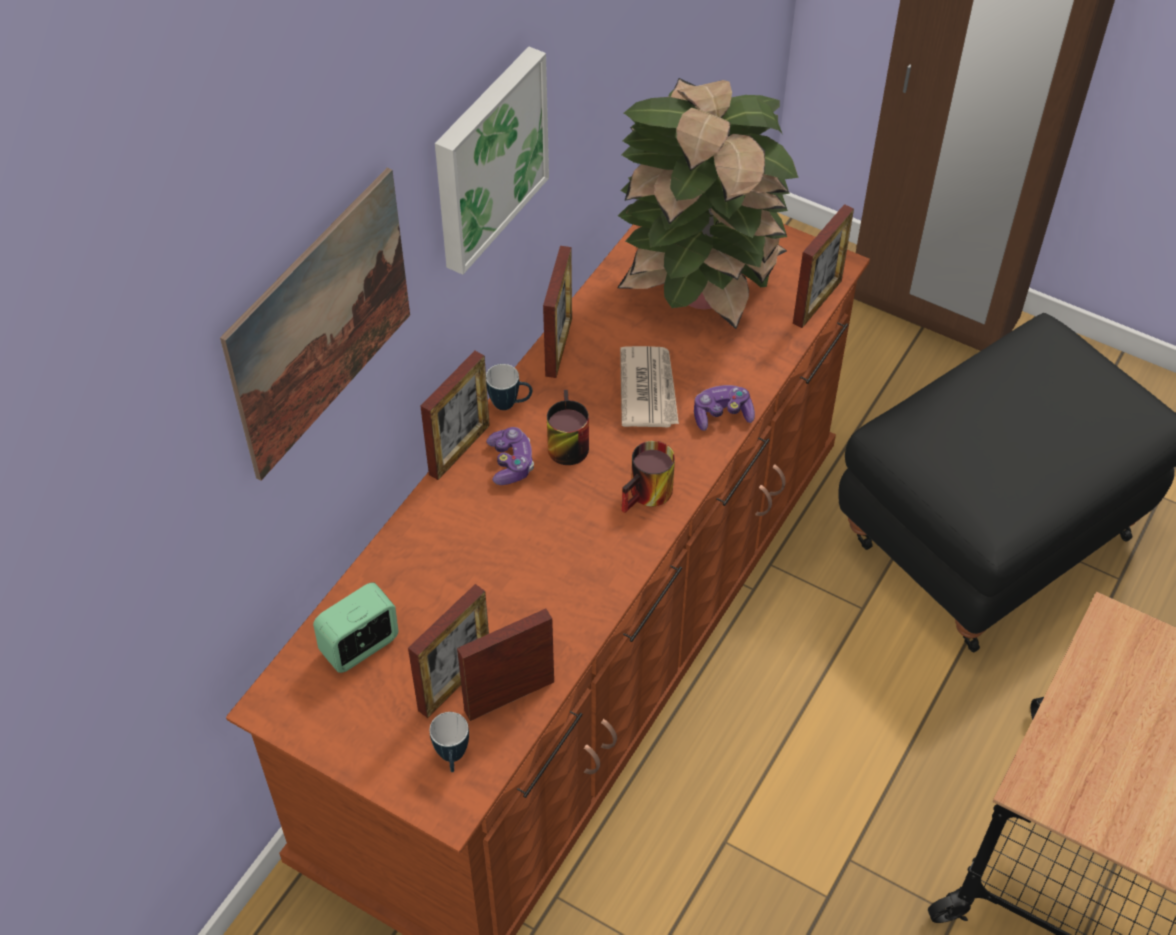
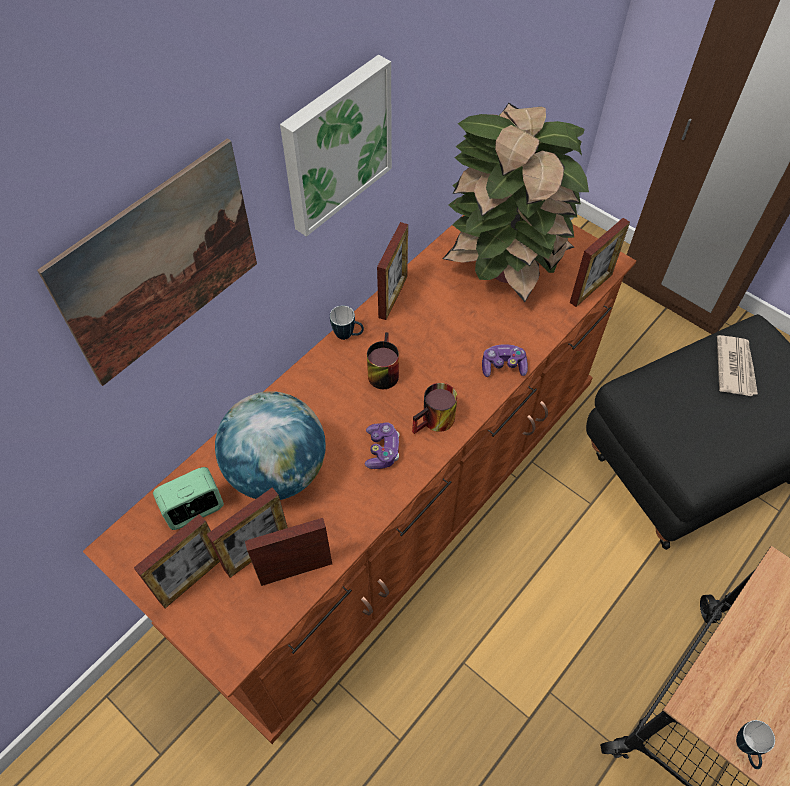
camera: 10 degrees right, 5 degrees up
(452, 759) = (240, 616): mug -> mug (746, 749)
(457, 583) = (277, 470): none -> globe
(459, 450) = (303, 365): picture frame -> picture frame (191, 579)
(511, 463) = (338, 381): game controller -> game controller (382, 450)
(648, 389) = (452, 338): newspaper -> newspaper (735, 367)

